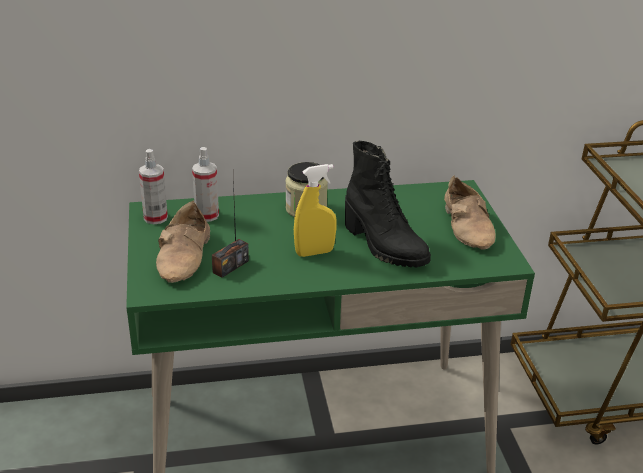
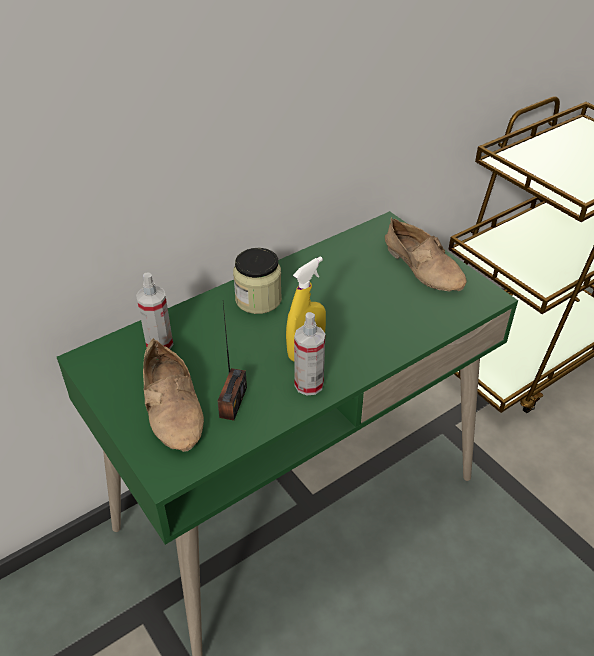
camera: 25 degrees left, 10 degrees up
(155, 218) = (103, 367): spray bottle -> spray bottle (309, 384)
(383, 246) = (366, 318): black boot -> none

